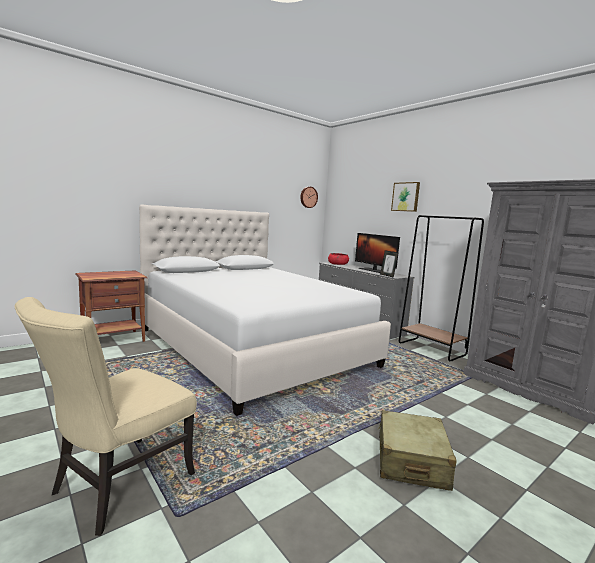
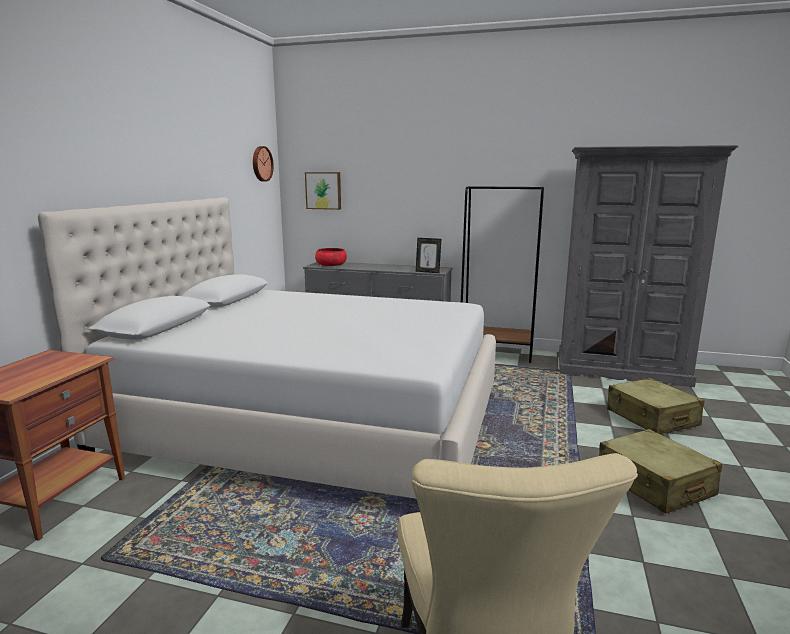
camera: 35 degrees left, 5 degrees up
(374, 270) = (394, 266): monitor -> none
(406, 197) = (426, 160): picture -> picture (323, 190)
(495, 426) = (651, 418): none -> beige suitcase

